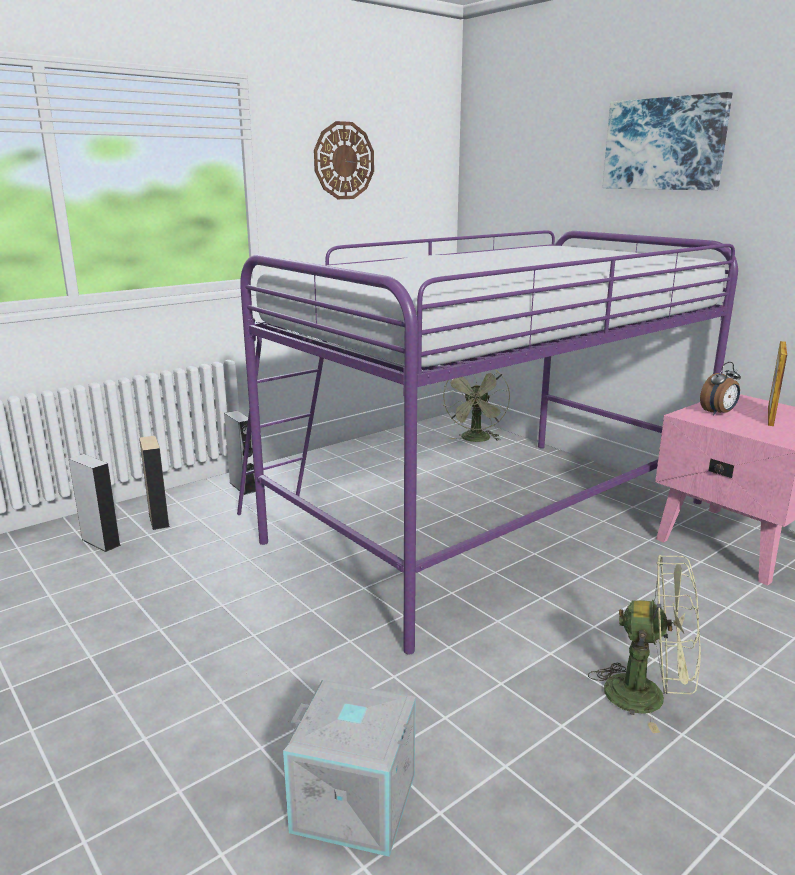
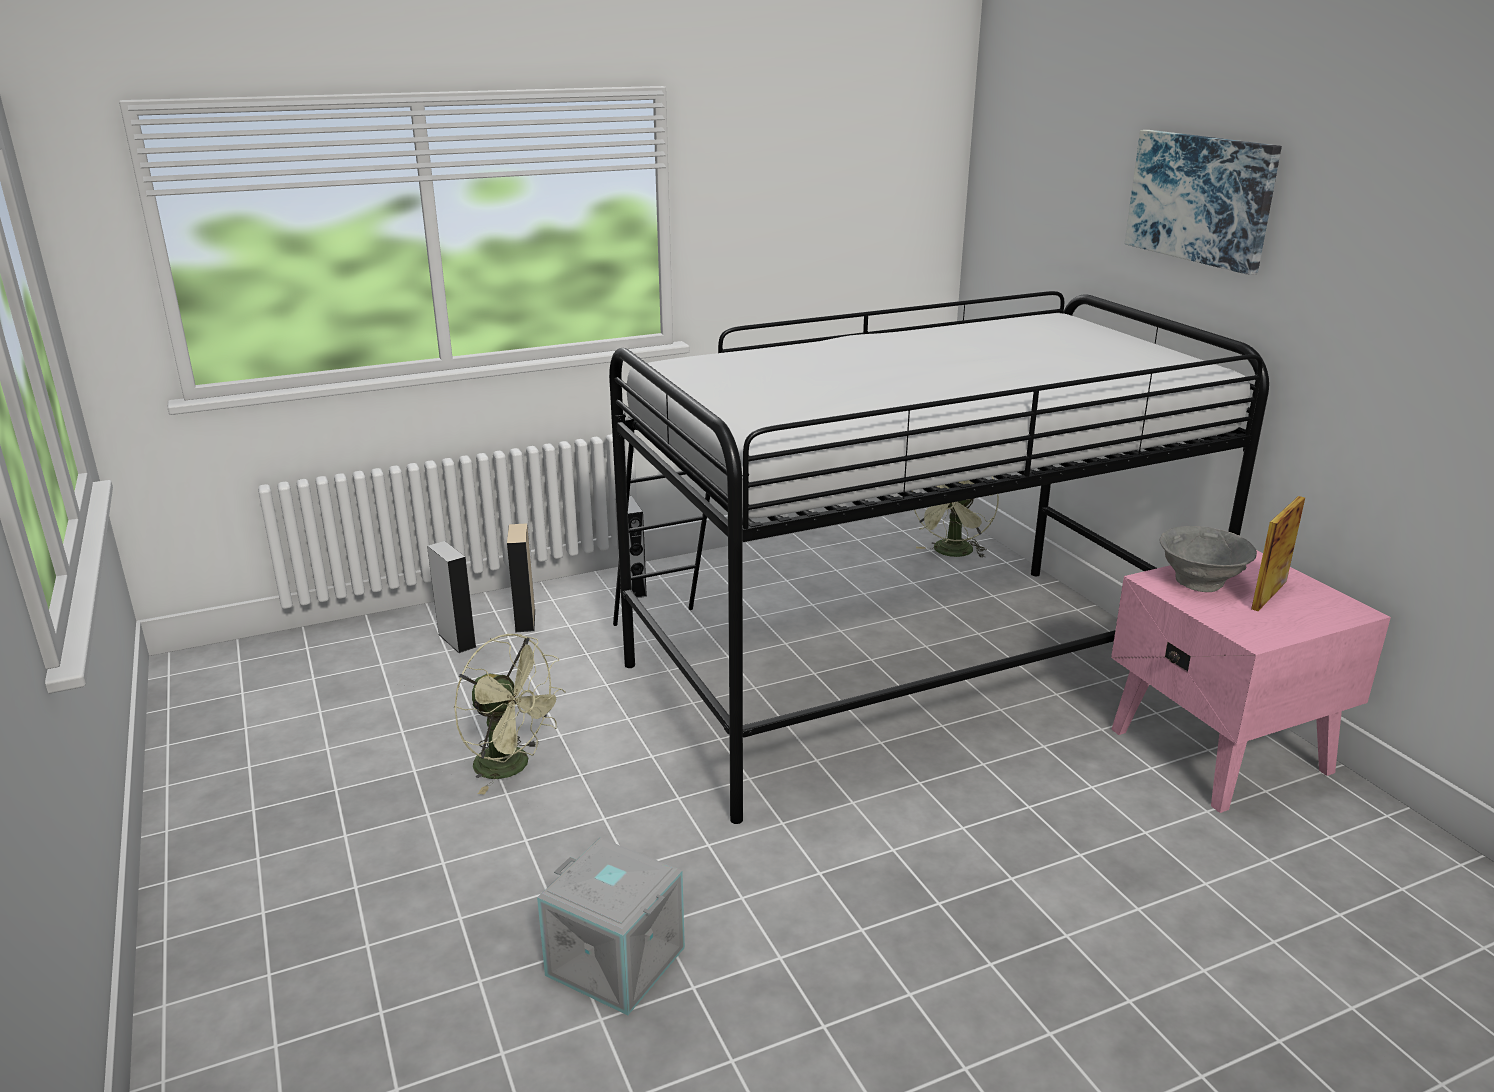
camera: 15 degrees right, 5 degrees up
(343, 161) = (793, 182): wall clock -> none
(485, 521) = (903, 674): purple bed -> black bed
(648, 696) = (977, 917): green fan -> green fan (512, 767)
(718, 413) = (1200, 582): alarm clock -> grey bowl

